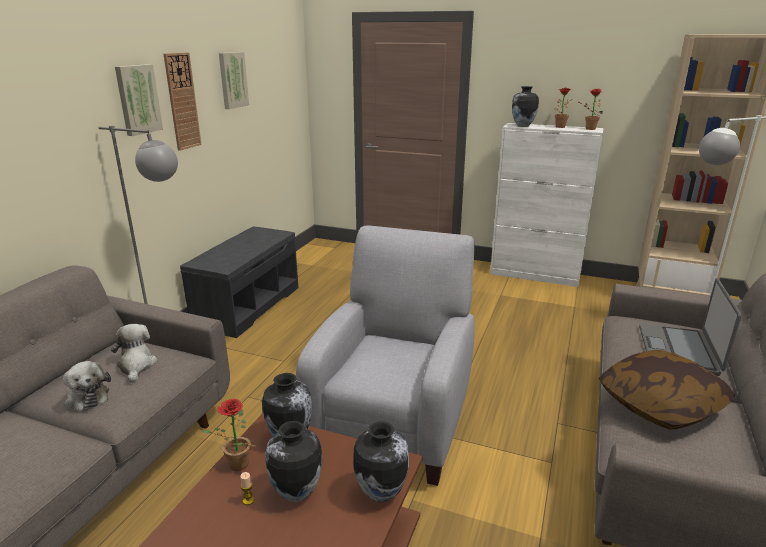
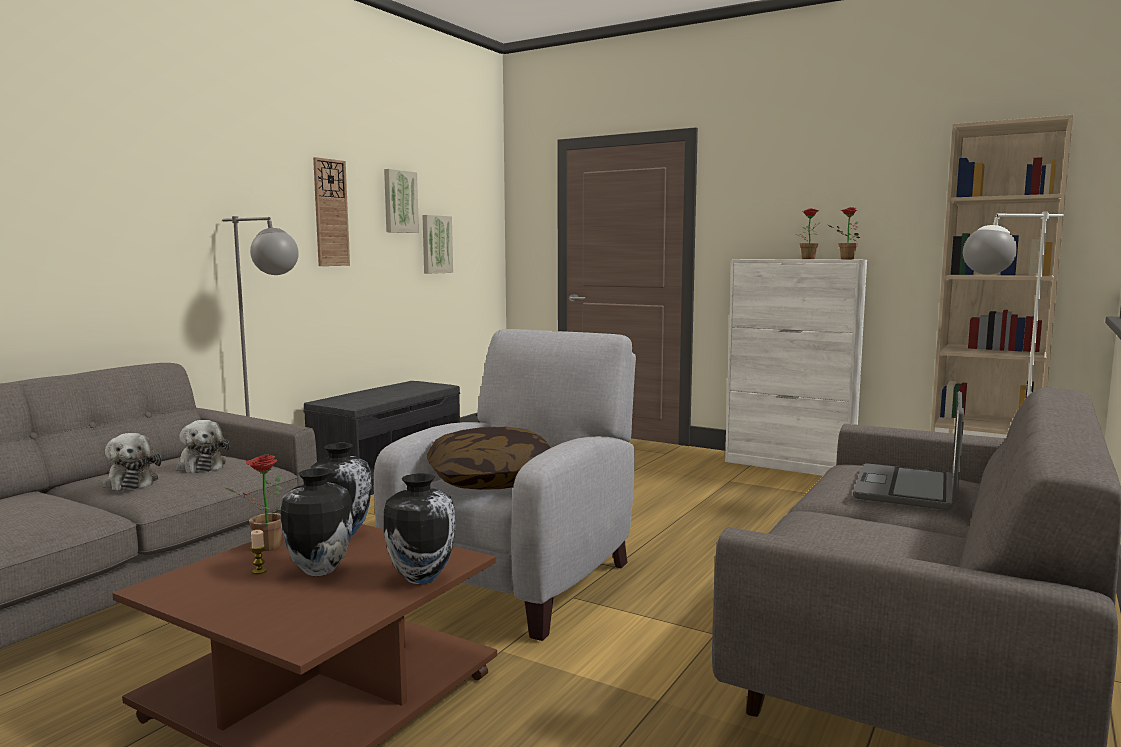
camera: 10 degrees right, 15 degrees down
(136, 365) = (201, 466): plush toy -> plush toy turned 150 degrees clockwise
(137, 99) = (274, 199): picture -> picture (436, 244)
(522, 126) = (758, 259): vase -> none
(660, 404) = (842, 526): pillow -> pillow (492, 481)

